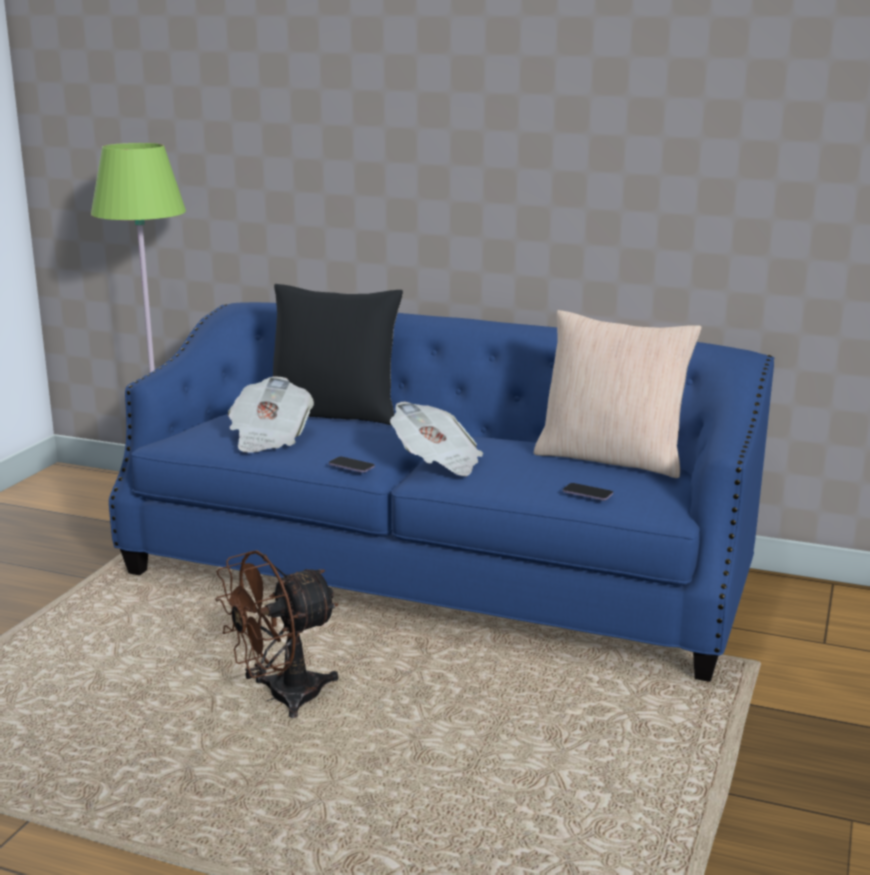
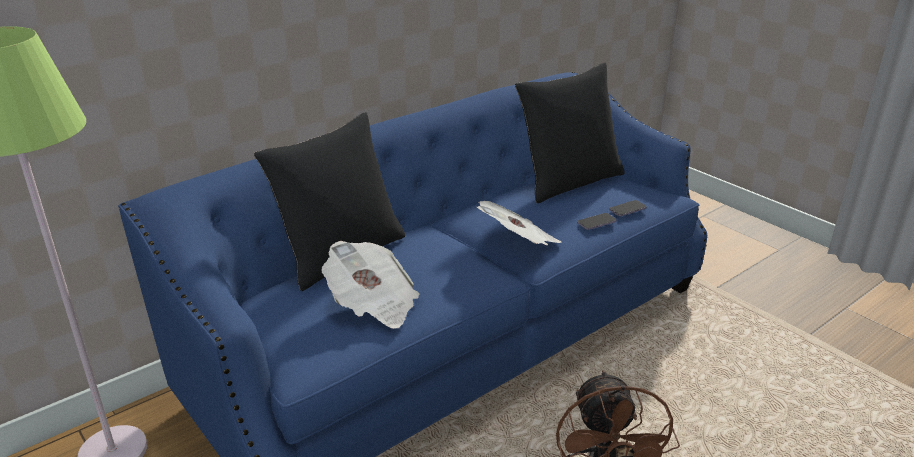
camera: 60 degrees left, 10 degrees up
(351, 466) = (487, 283): phone -> phone (596, 223)
(612, 458) = (568, 181): beige pillow -> black pillow

